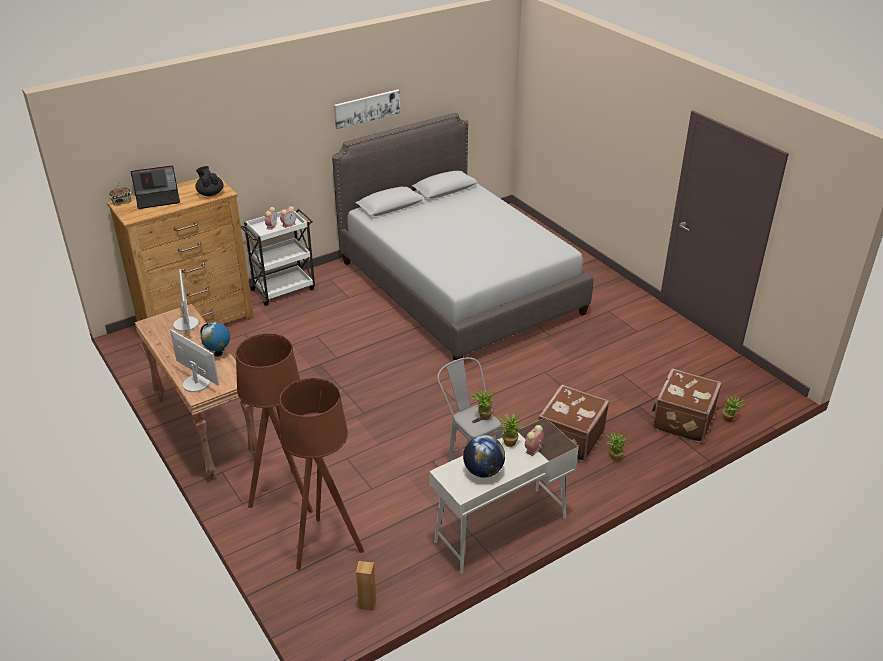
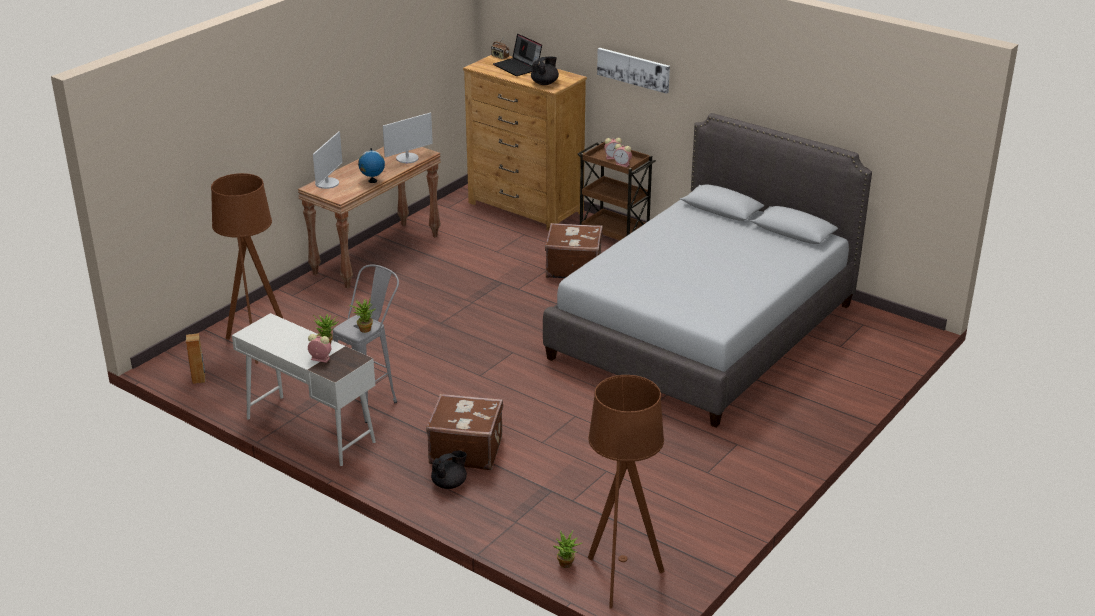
camera: 70 degrees right, 5 degrees down
(284, 289) = (614, 234): white cart -> brown cart
(284, 496) = (309, 311): brown floor lamp -> brown floor lamp (621, 579)
(367, 108) = (753, 91): picture -> picture (633, 69)
(483, 471) = (279, 338): globe -> none
(613, 456) = (450, 484): potted plant -> black teapot
(681, 420) = (541, 527): brown suitcase -> brown suitcase (573, 268)

